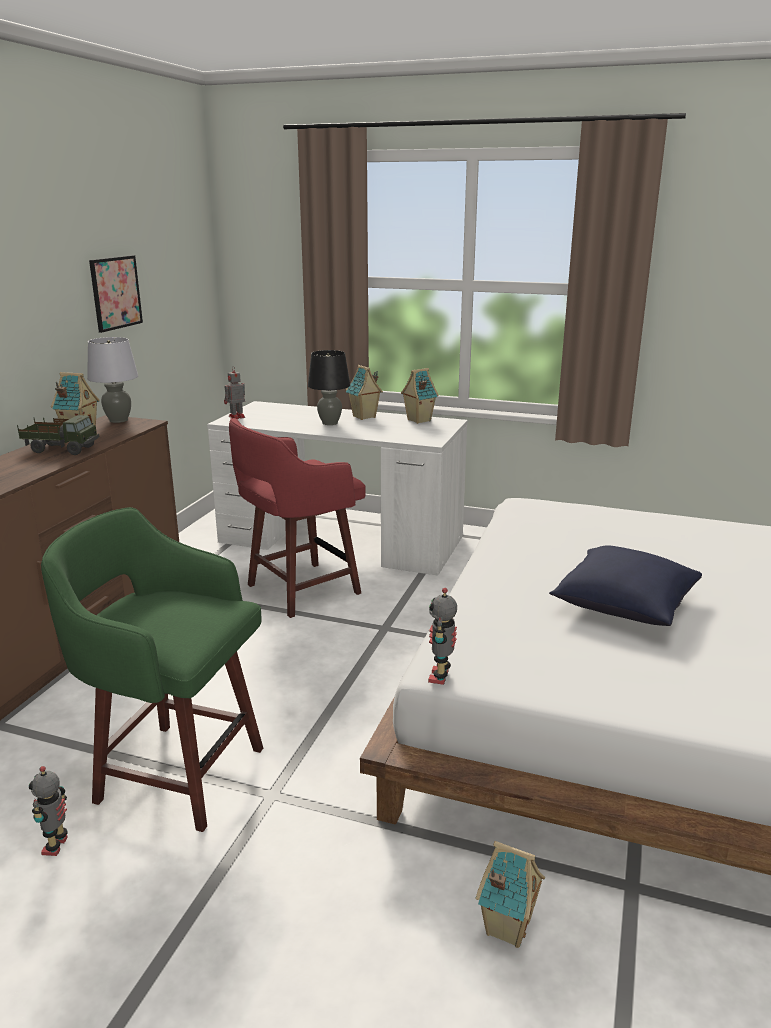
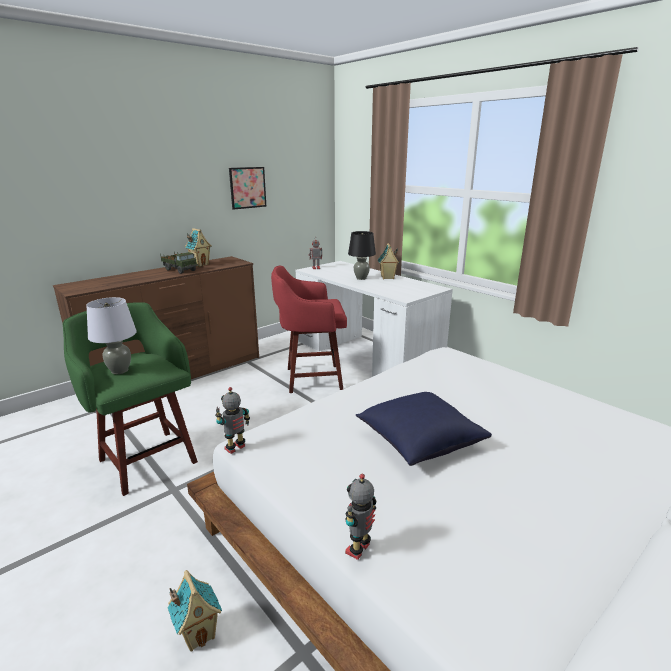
camera: 30 degrees right, 0 degrees up
(57, 846) = (64, 475): toy robot -> toy robot (359, 549)
(118, 420) = (231, 259): grey table lamp -> grey table lamp (119, 371)
(418, 420) = (418, 284): toy house -> none

